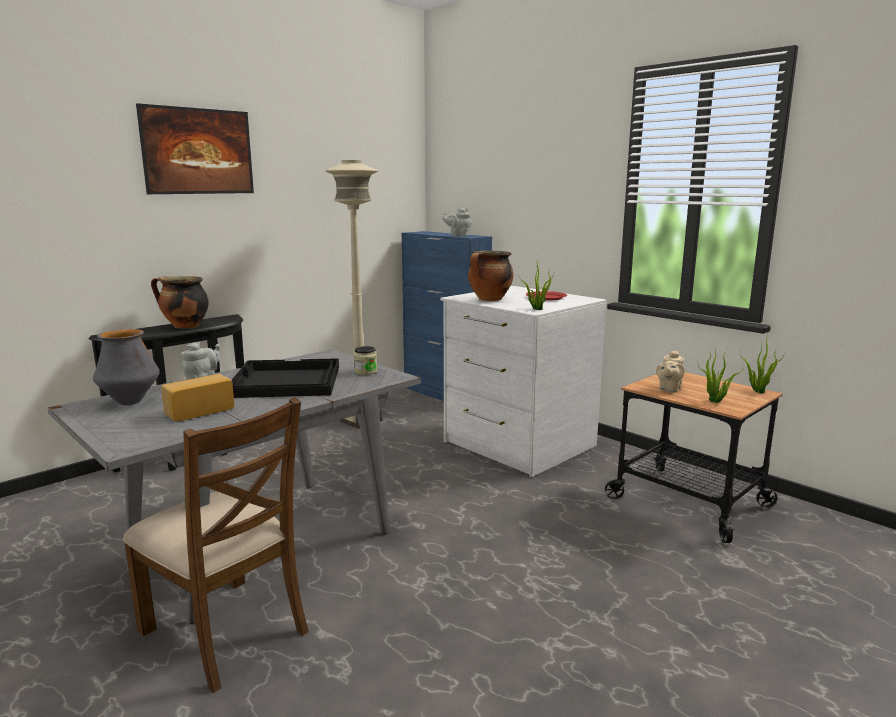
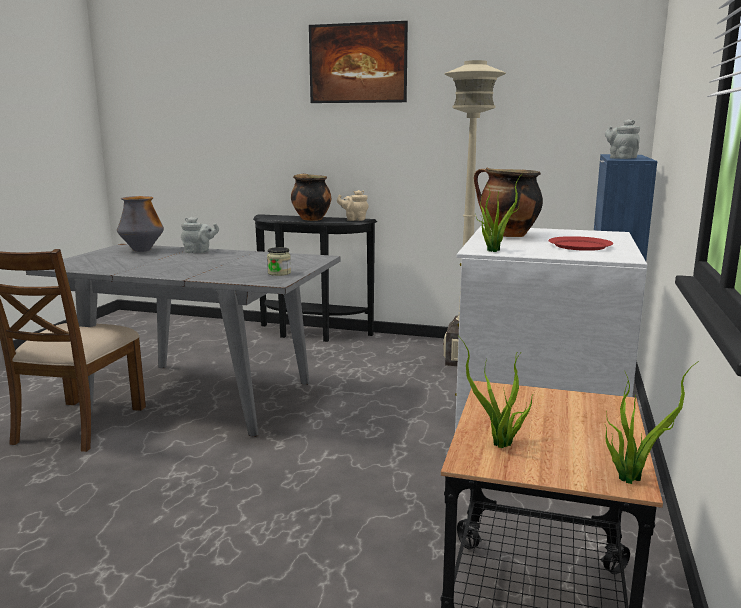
camera: 60 degrees right, 0 degrees up
(198, 411) = (133, 262): bread -> none
(285, 381) = (224, 263): black tray -> none
(669, 389) = (514, 408): beige teapot -> beige teapot (354, 219)

